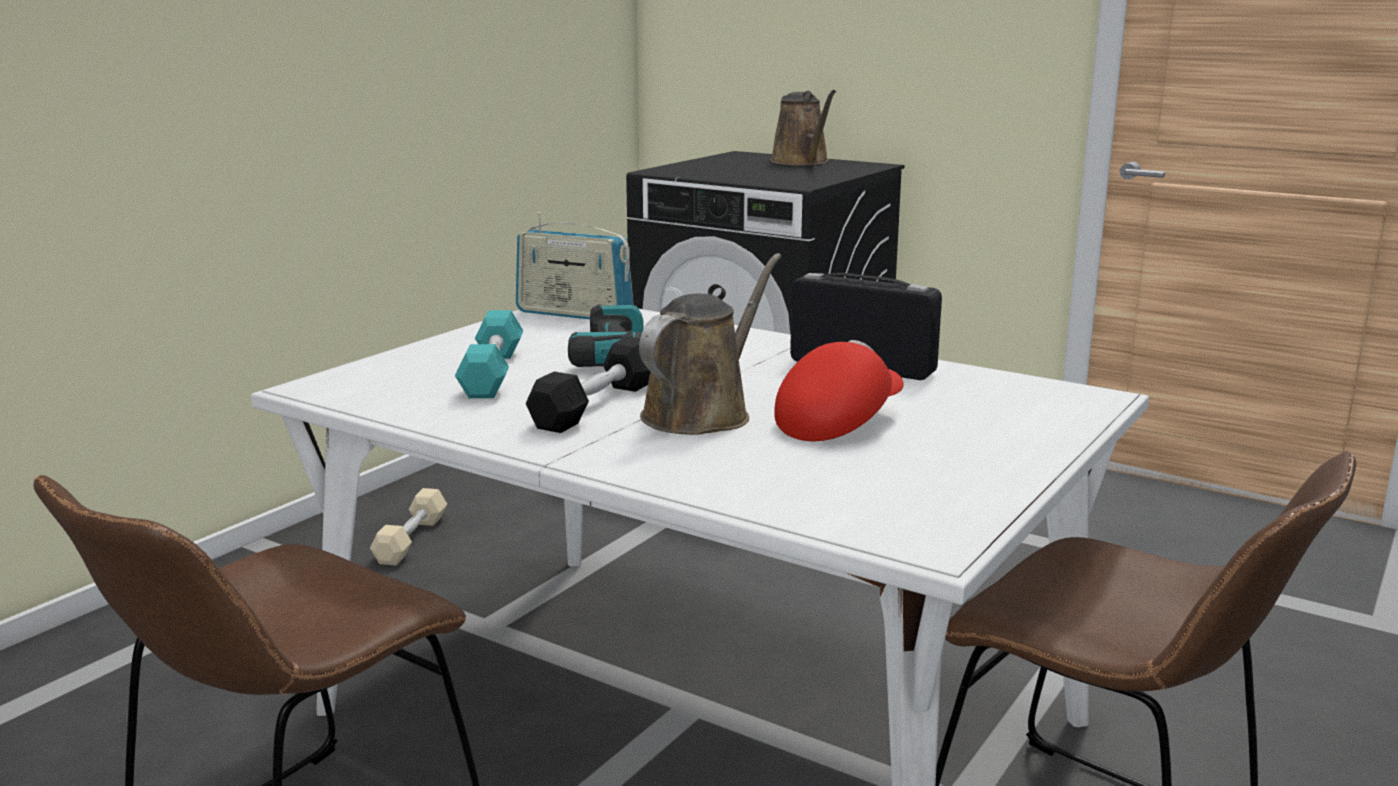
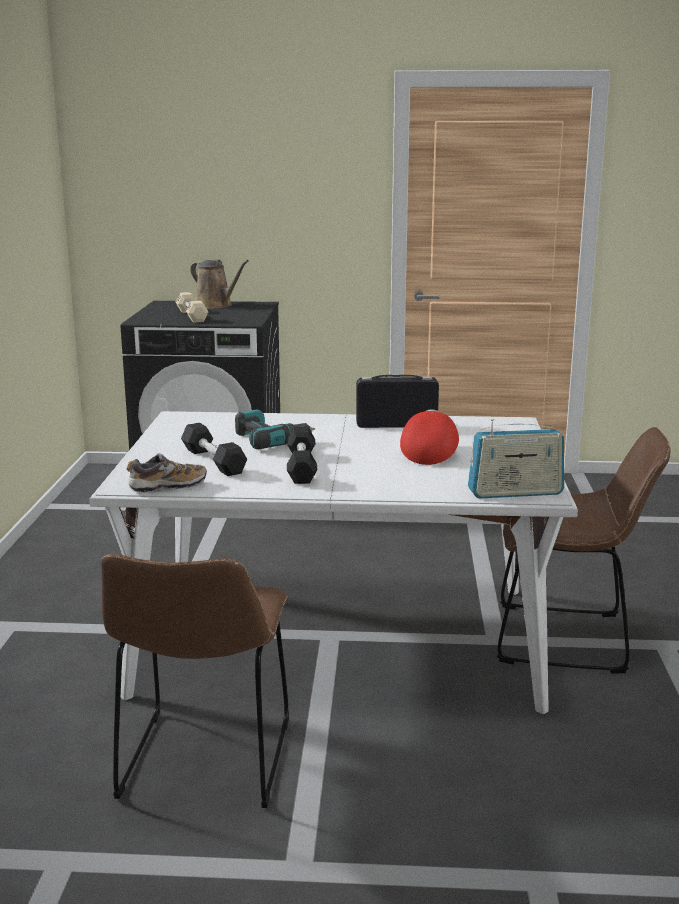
camera: 30 degrees left, 0 degrees up
(363, 398) = (167, 487): none -> shoe
(411, 539) = (55, 595): beige dumbbell -> beige dumbbell (191, 316)
(492, 373) = (213, 461): turquoise dumbbell -> black dumbbell
(574, 314) = (193, 421): radio -> radio (515, 493)
(702, 413) = (360, 461): brown watering can -> none

